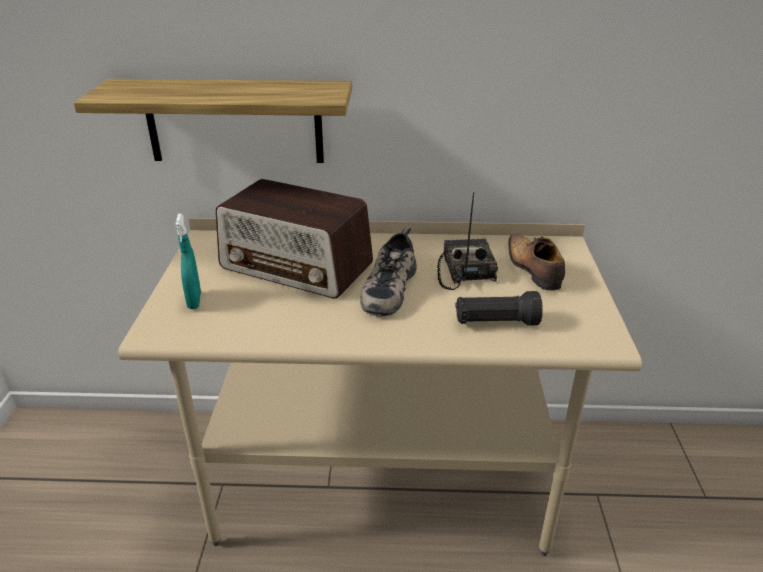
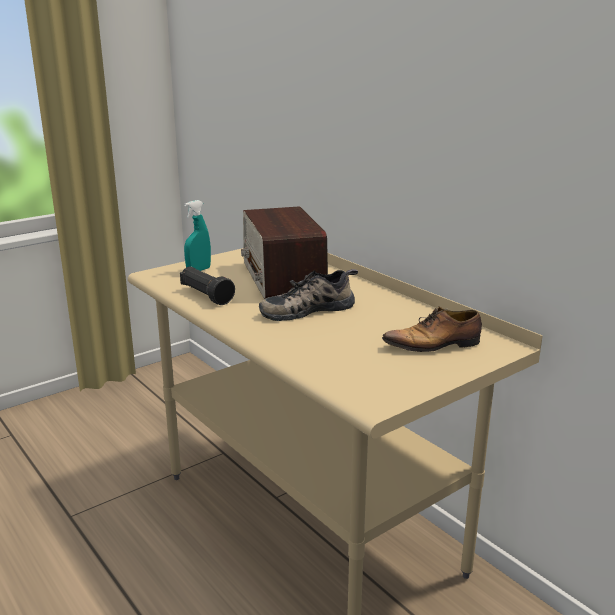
camera: 50 degrees right, 10 degrees down
(234, 121) = (306, 160): shelf -> none
(464, 270) = (379, 323): radio -> none
(495, 322) = (325, 355): black flashlight -> black flashlight (206, 296)
(532, 268) = (434, 345): shoe -> shoe turned 135 degrees counterclockwise

